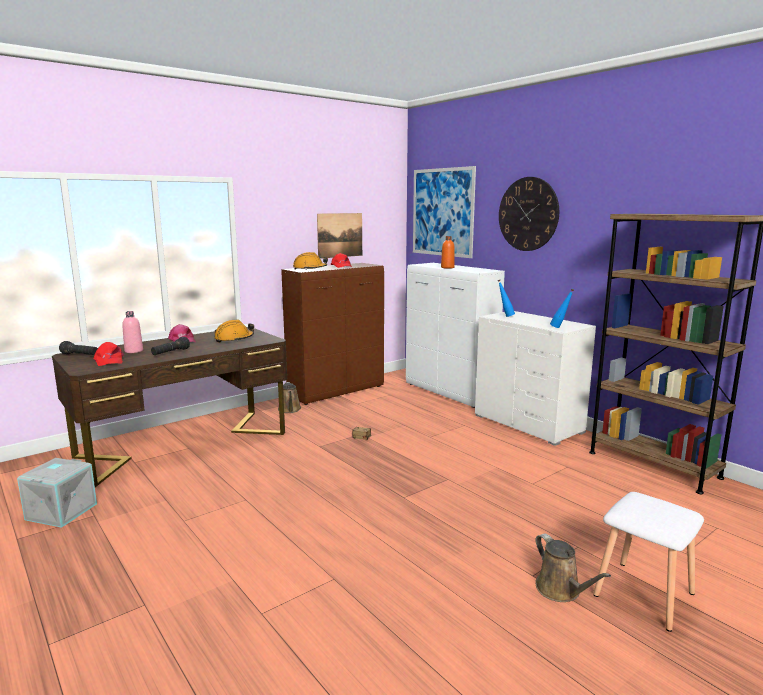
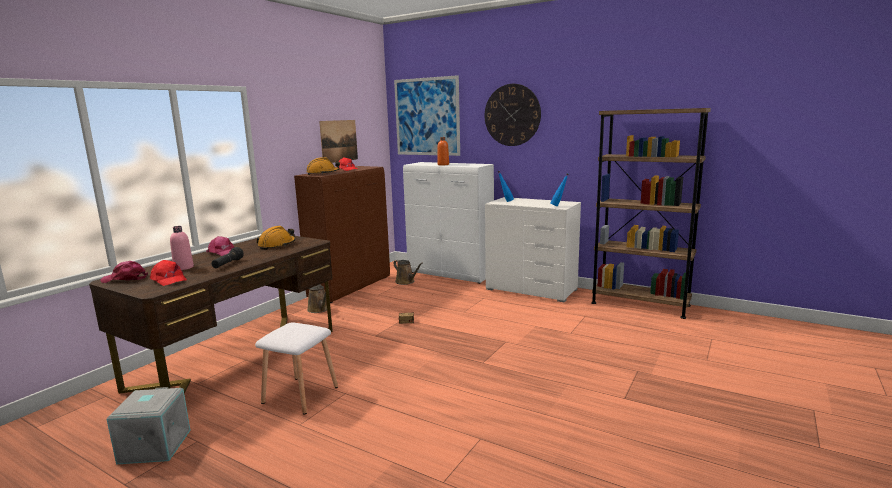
camera: 20 degrees left, 0 degrees up
(80, 355) = (125, 279): black flashlight -> pink cap
(561, 590) = (651, 404): brown watering can -> brown watering can (406, 282)
(644, 595) = (704, 393): white stool -> white stool (300, 395)

